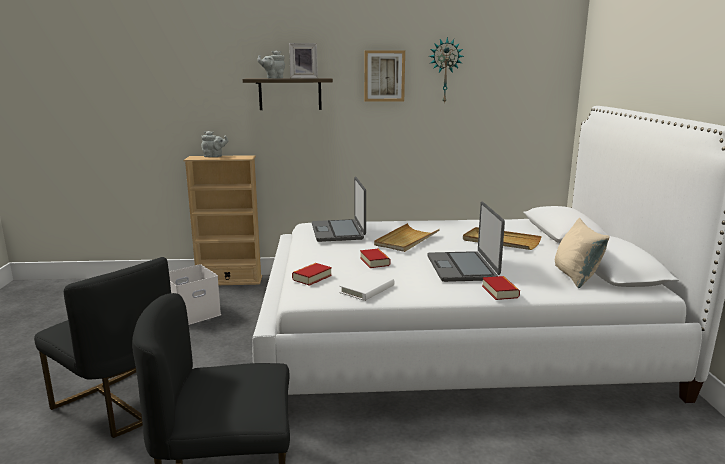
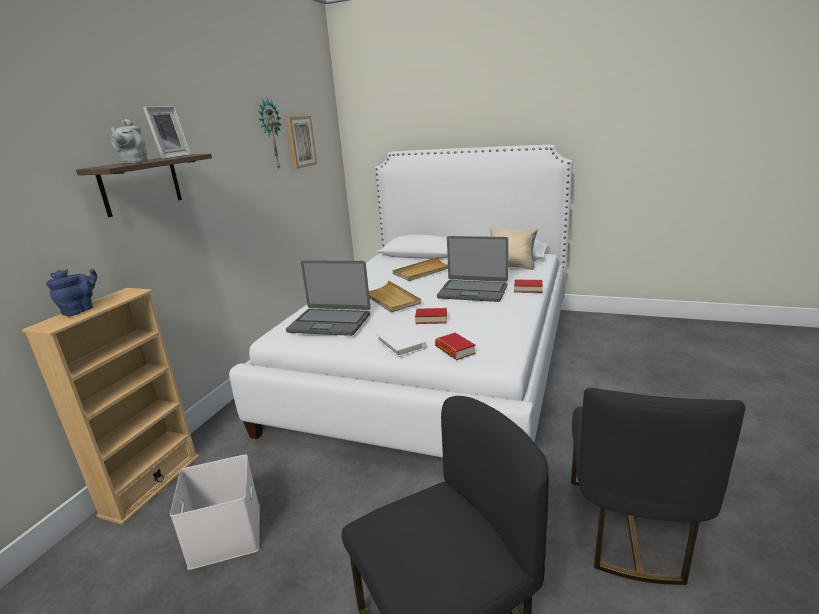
camera: 65 degrees left, 5 degrees up
(214, 156) = (80, 310): grey teapot -> blue teapot
(367, 289) = (498, 330): white book -> white book (401, 344)
(384, 76) = (228, 146): picture -> picture (300, 142)

